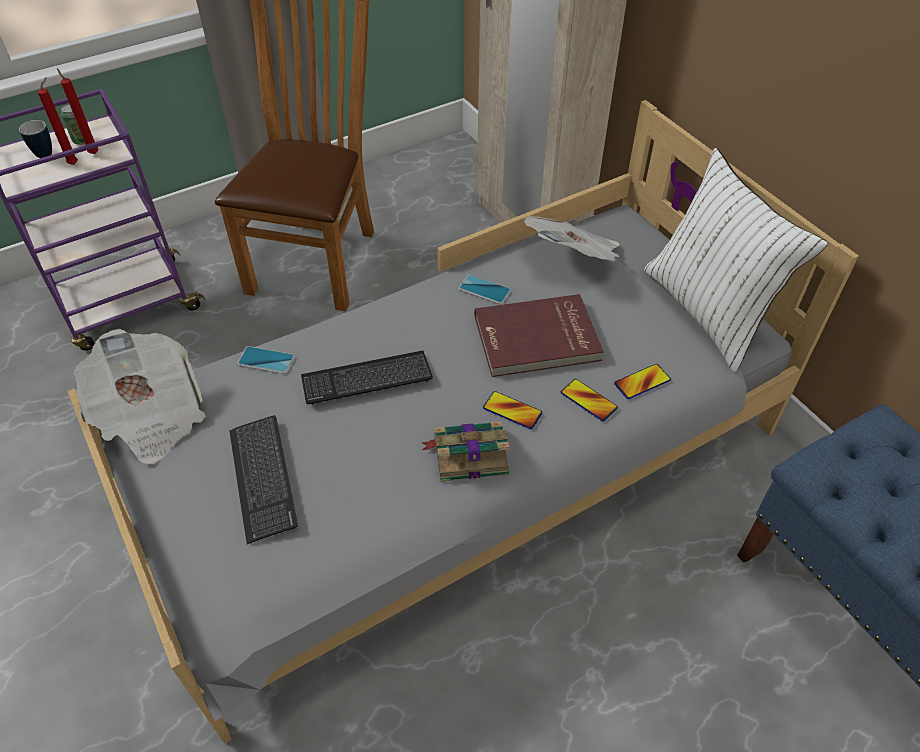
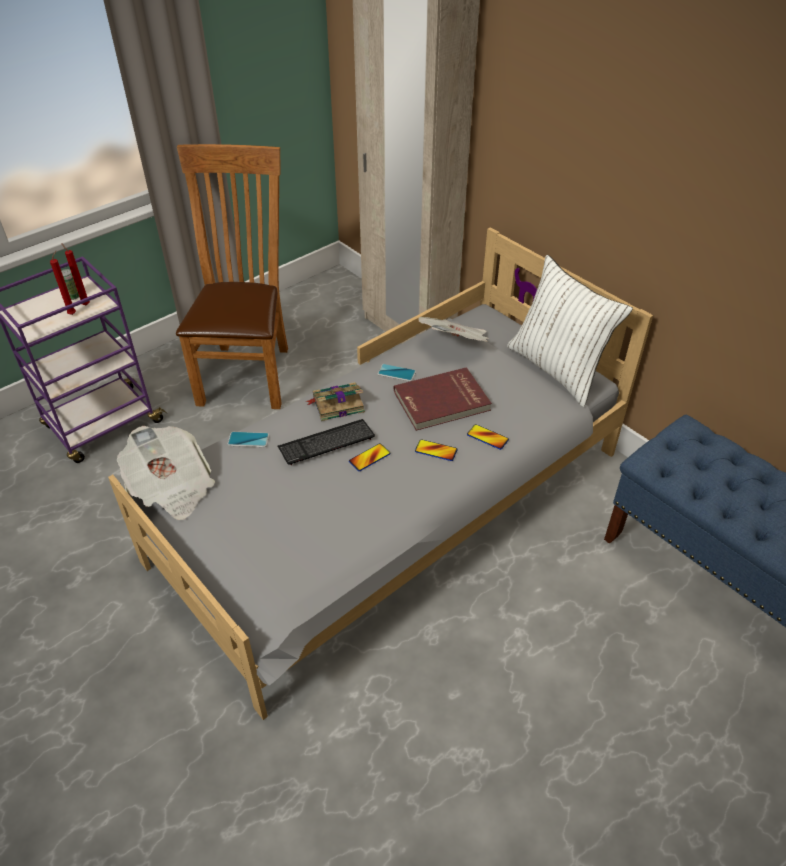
camera: 10 degrees left, 5 degrees down
(42, 152) = (44, 308): mug -> none
(263, 479) = (268, 518): keyboard -> none
(468, 454) = (412, 483): book -> book (337, 404)
(642, 382) = (521, 421): phone -> phone (369, 458)

